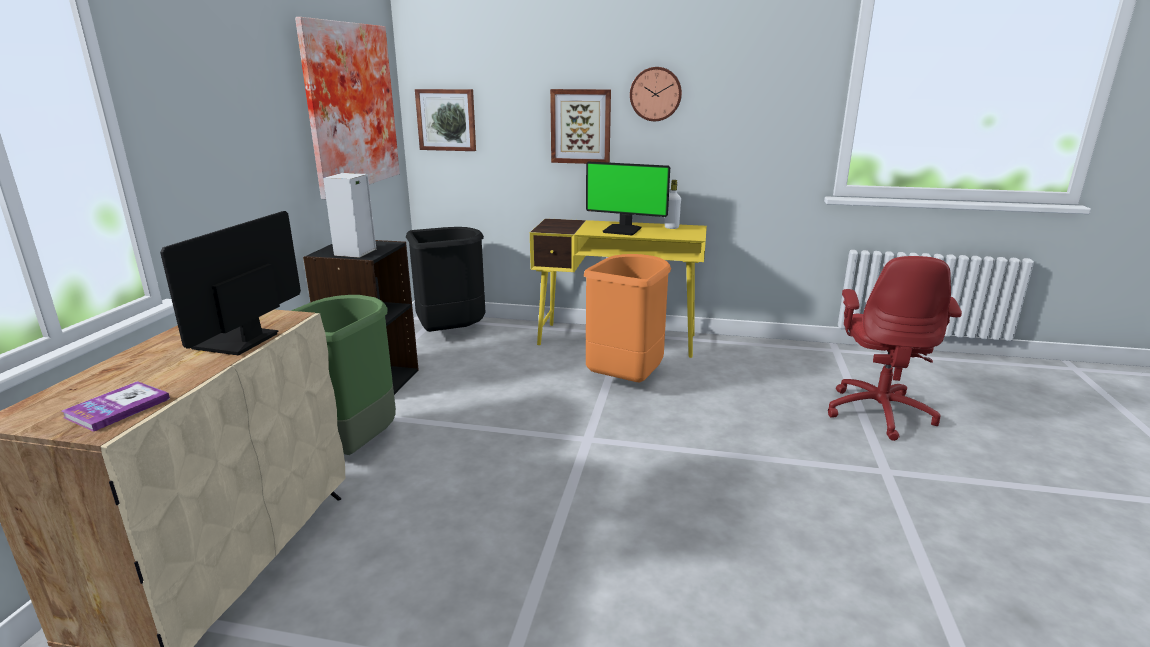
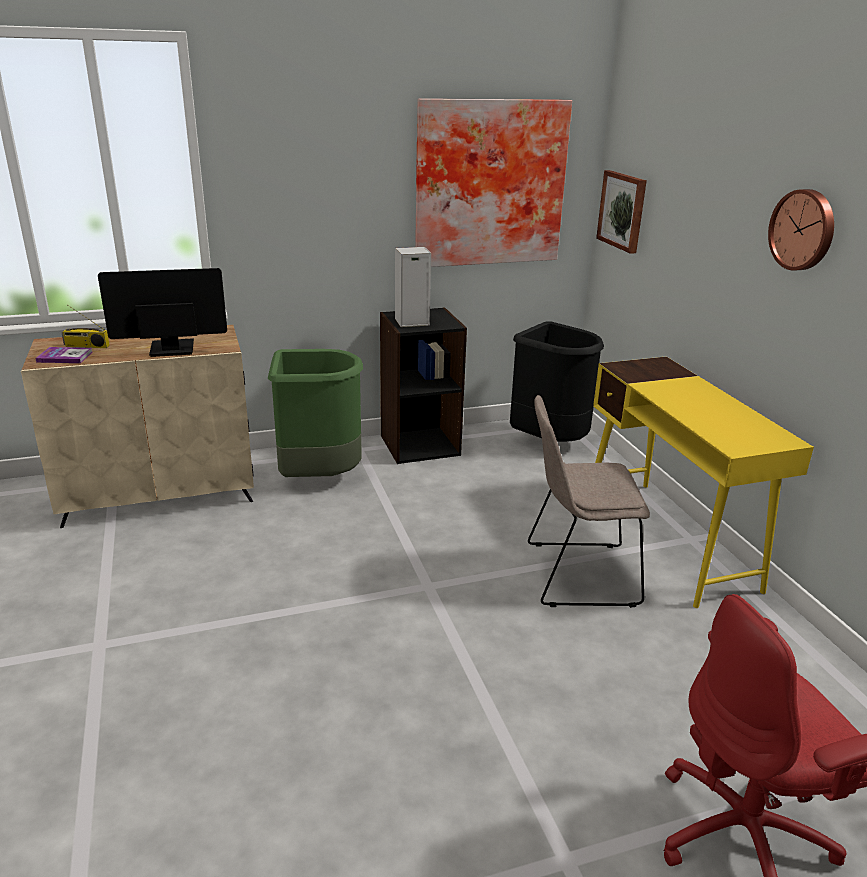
camera: 60 degrees right, 5 degrees up
(104, 390) = (86, 346): none -> radio
(581, 126) = (722, 252): picture -> none
(623, 230) = (690, 403): monitor -> none
(626, 379) = (576, 574): orange trash can -> beige chair
(671, 227) = (755, 427): white bottle -> none

